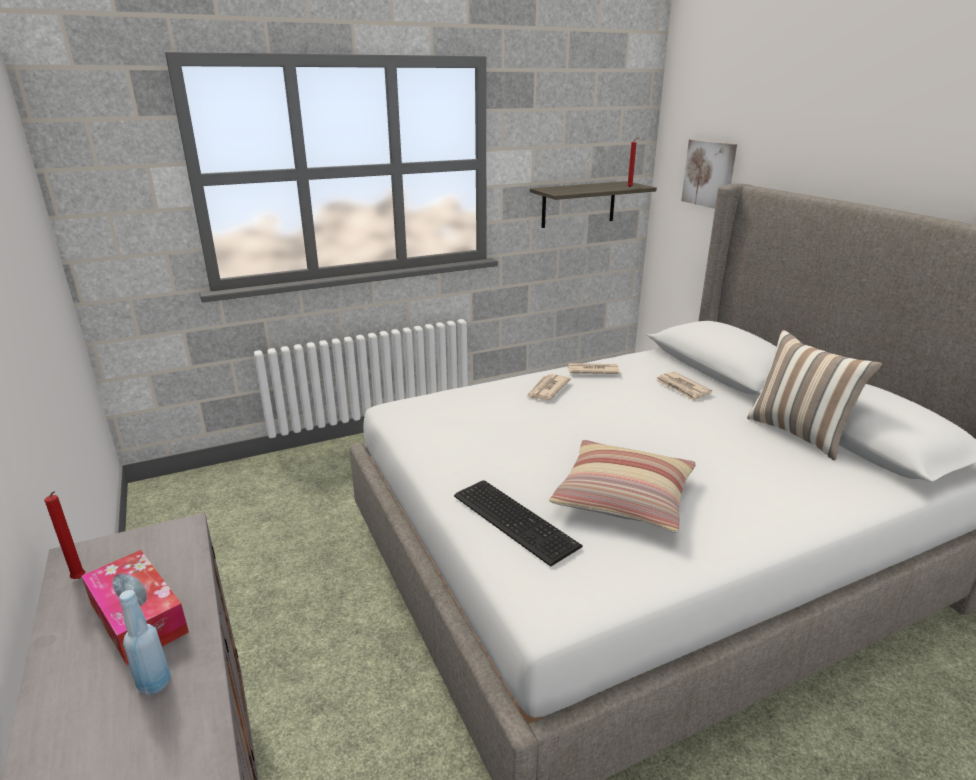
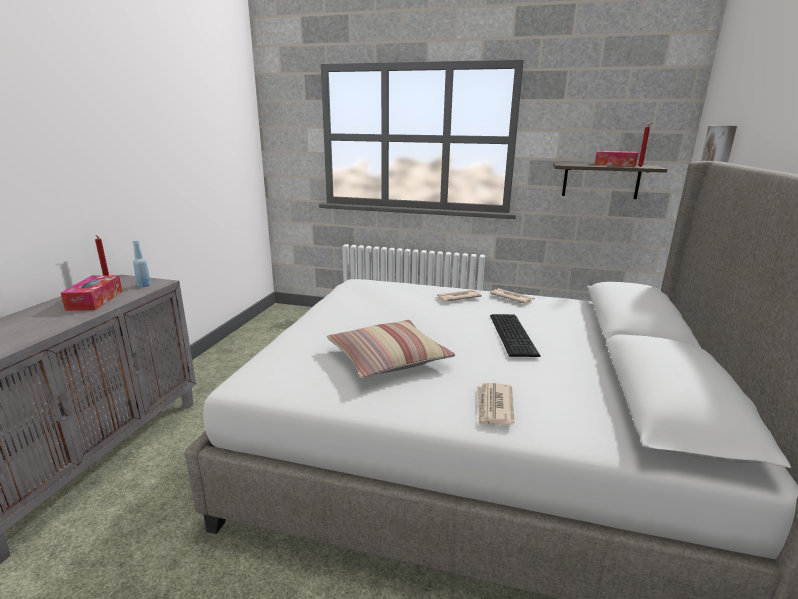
camera: 40 degrees right, 5 degrees down
(154, 683) = (58, 318): blue bottle -> blue bottle (144, 285)
(515, 518) = (310, 342): keyboard -> keyboard (514, 334)
(598, 186) = (614, 165): none -> tissue box
(682, 388) = (562, 325): newspaper -> newspaper (494, 406)
(799, 433) = (608, 381): pillow -> none

